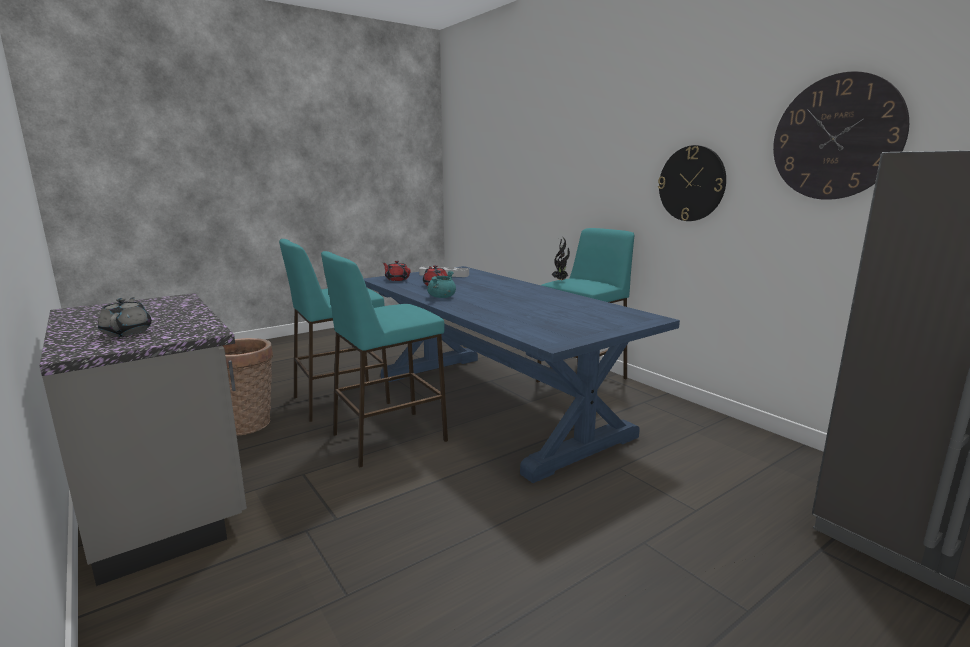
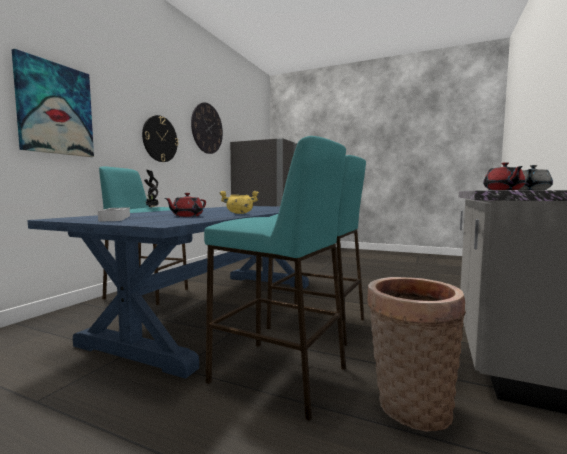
camera: 120 degrees left, 10 degrees down
(397, 279) = (161, 221): red teapot -> red teapot (503, 190)
(441, 297) = (239, 213): turquoise cooking pot -> yellow cooking pot
(575, 172) = (55, 109): none -> picture

